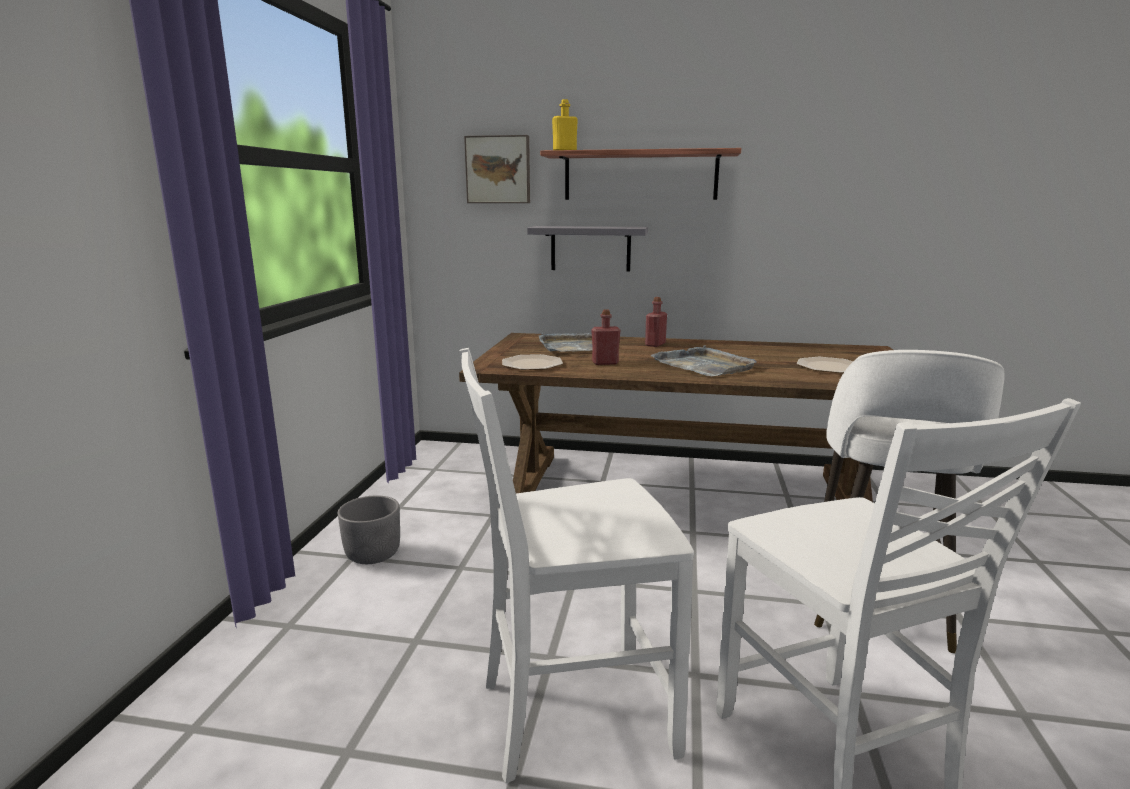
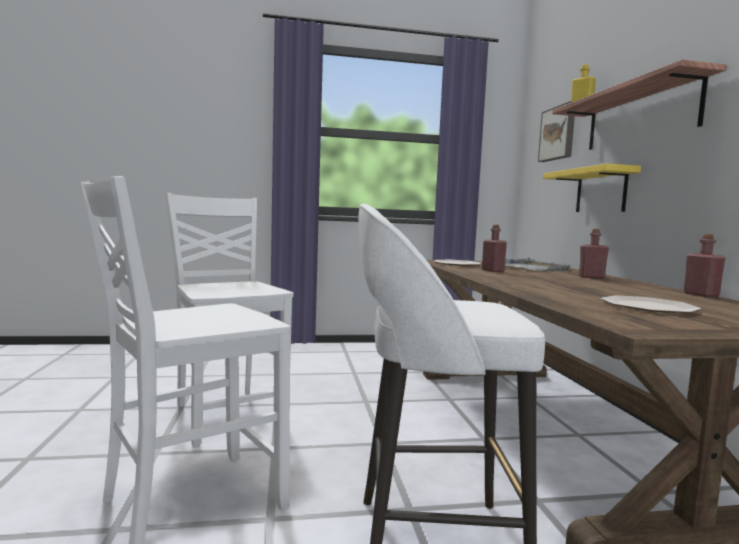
camera: 70 degrees right, 10 degrees down
(373, 554) = (351, 354): grey planter -> none
(590, 248) = (601, 191): grey shelf -> yellow shelf
(704, 365) = (541, 283): grey tray -> none
(756, 343) = (701, 294): none -> red bottle

